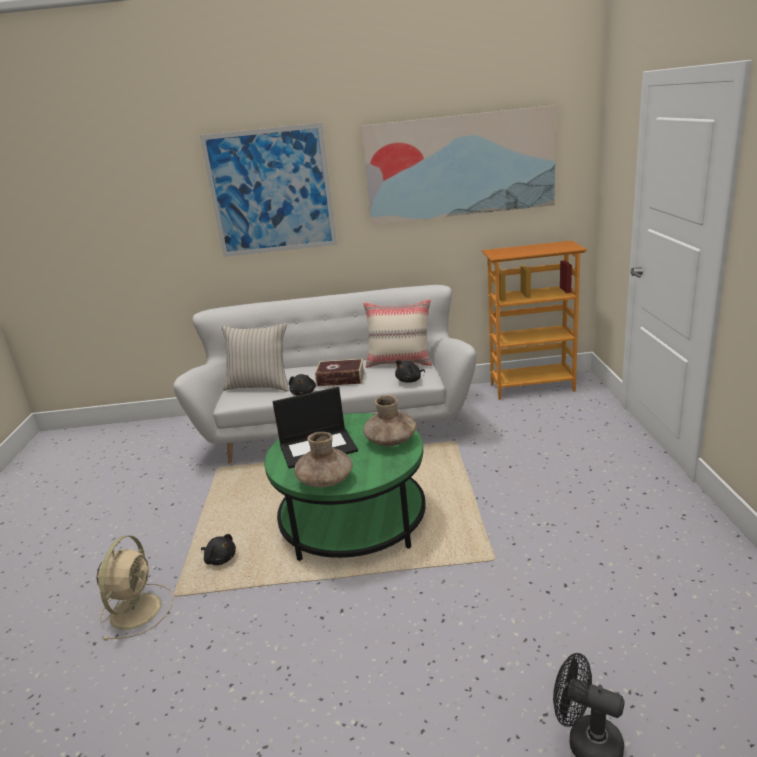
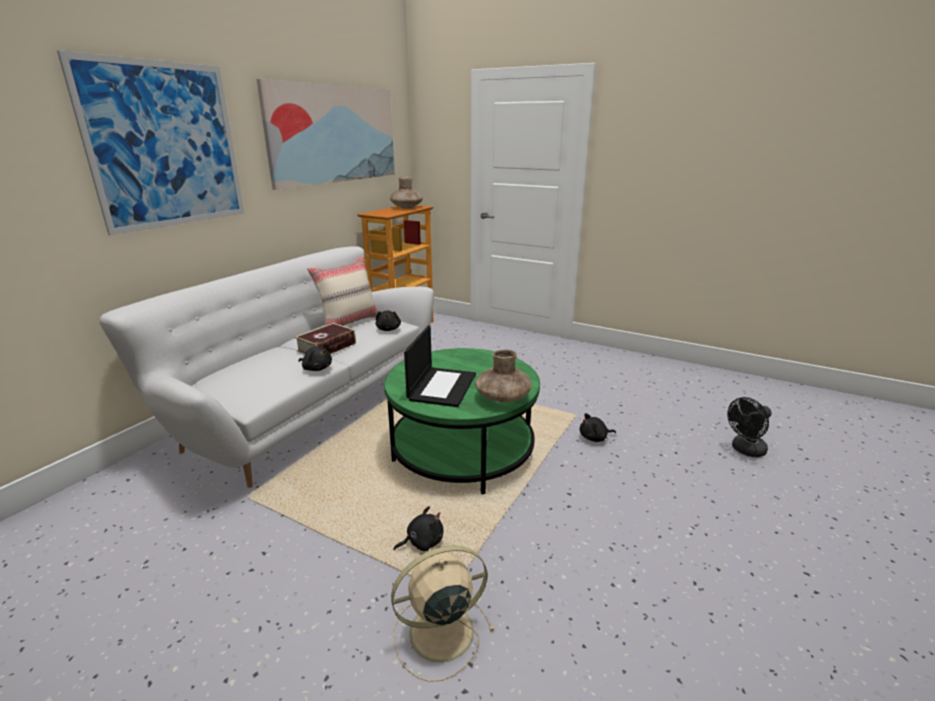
camera: 60 degrees left, 0 degrees up
(137, 609) = (438, 633): beige fan -> beige fan turned 60 degrees counterclockwise
(259, 386) = (251, 382): beige pillow -> none
(391, 441) = (479, 360): brown vase -> brown vase (406, 207)
(461, 591) = (594, 438): none -> black plush toy

